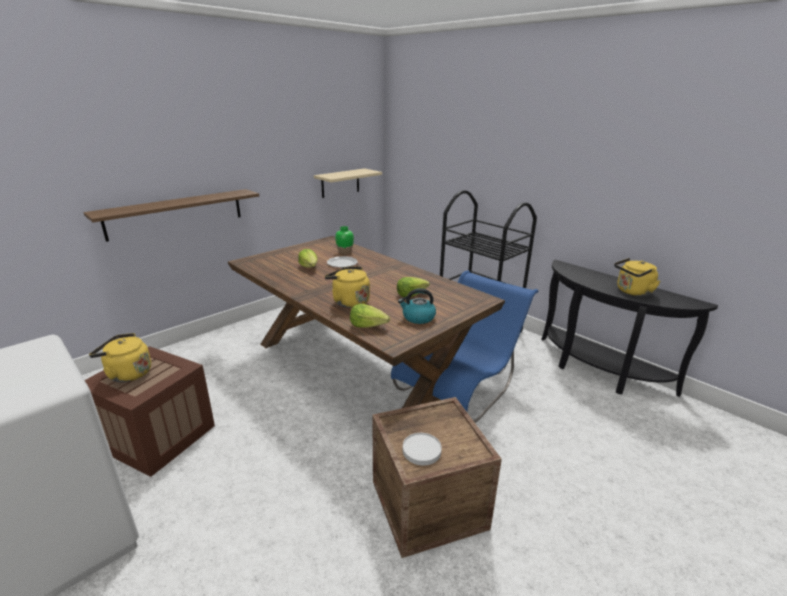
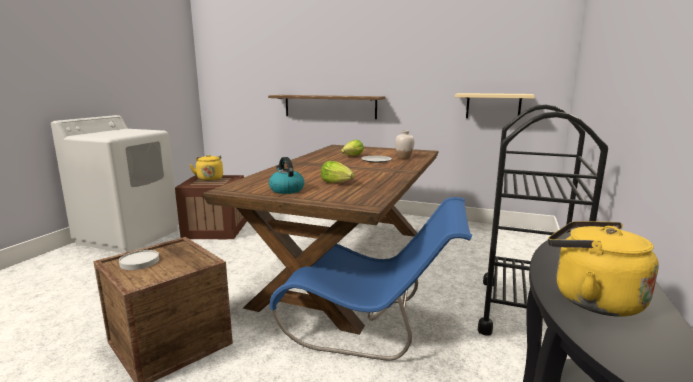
camera: 65 degrees right, 10 degrees down
(344, 252) = (404, 157): green vase -> white vase
(349, 302) = (296, 171): yellow kettle -> none
(368, 325) = (256, 180): lettuce -> none

